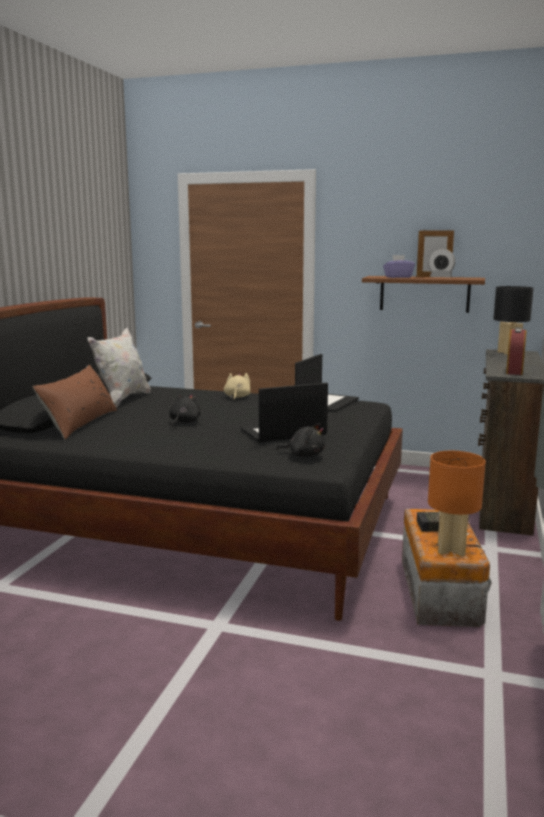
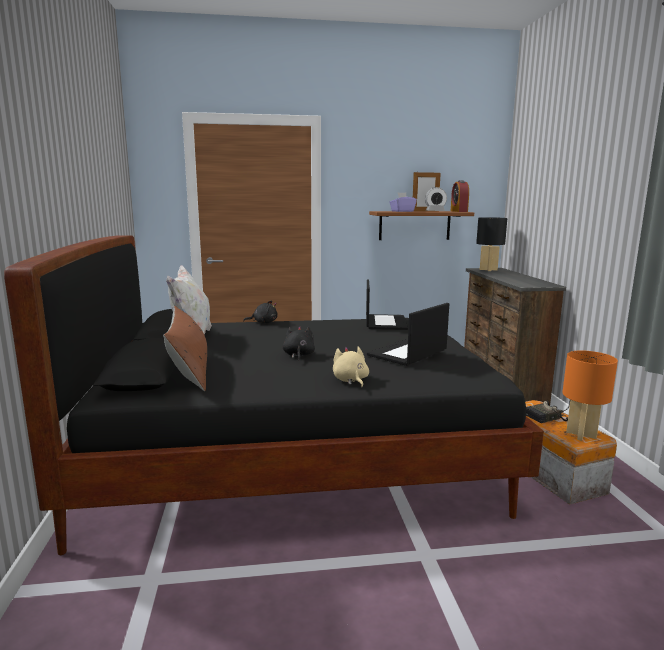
camera: 25 degrees left, 0 degrees up
(237, 397) = (299, 325): beige plush toy -> beige plush toy (350, 380)
(304, 455) = (461, 372): black plush toy -> black plush toy (263, 323)
(514, 371) = (529, 282): alarm clock -> alarm clock (459, 211)

